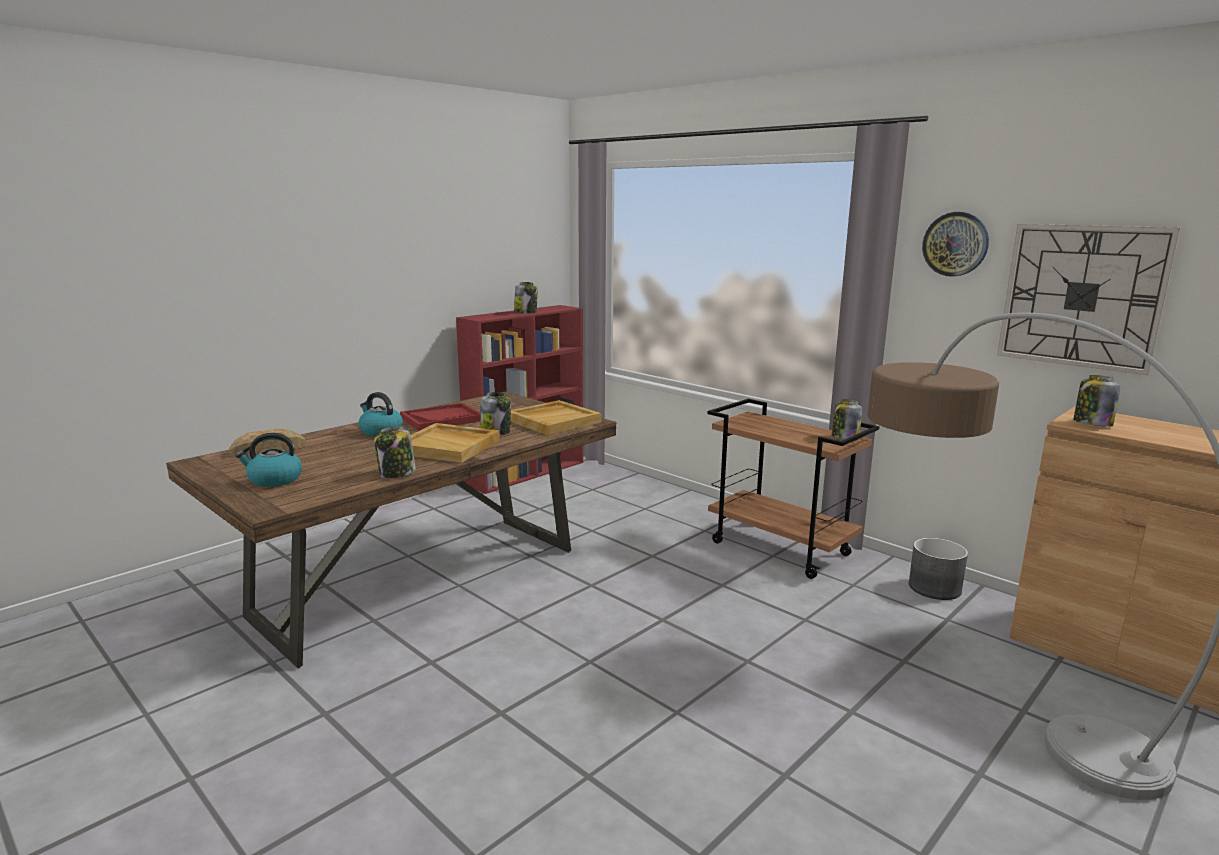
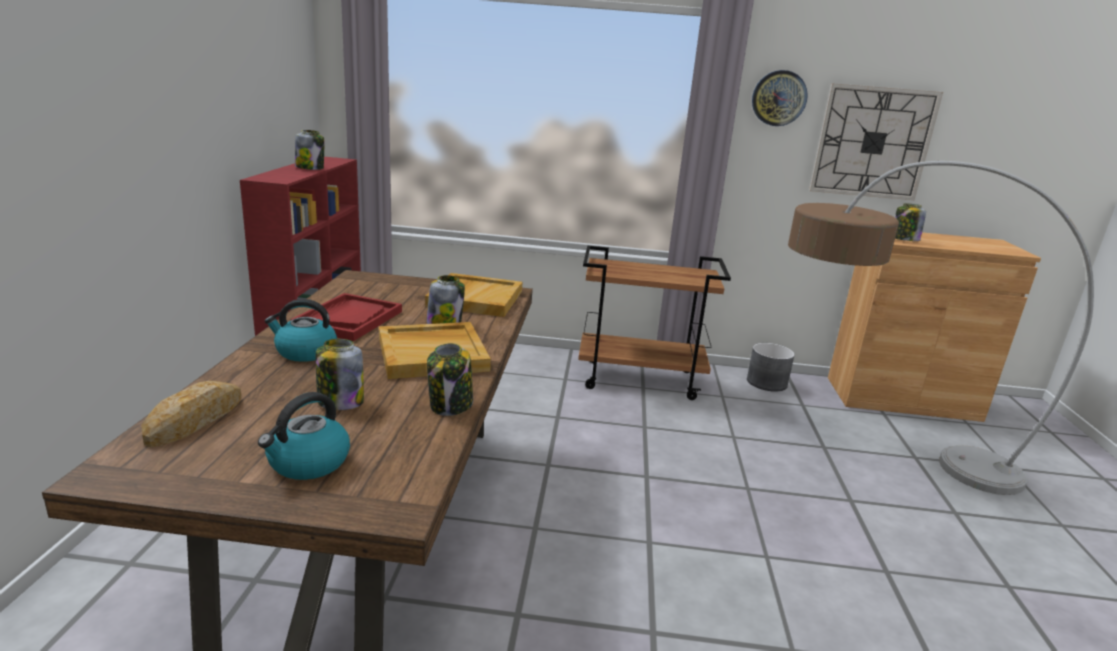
camera: 40 degrees left, 5 degrees up
(844, 437) = (699, 272): jar -> jar (340, 402)

